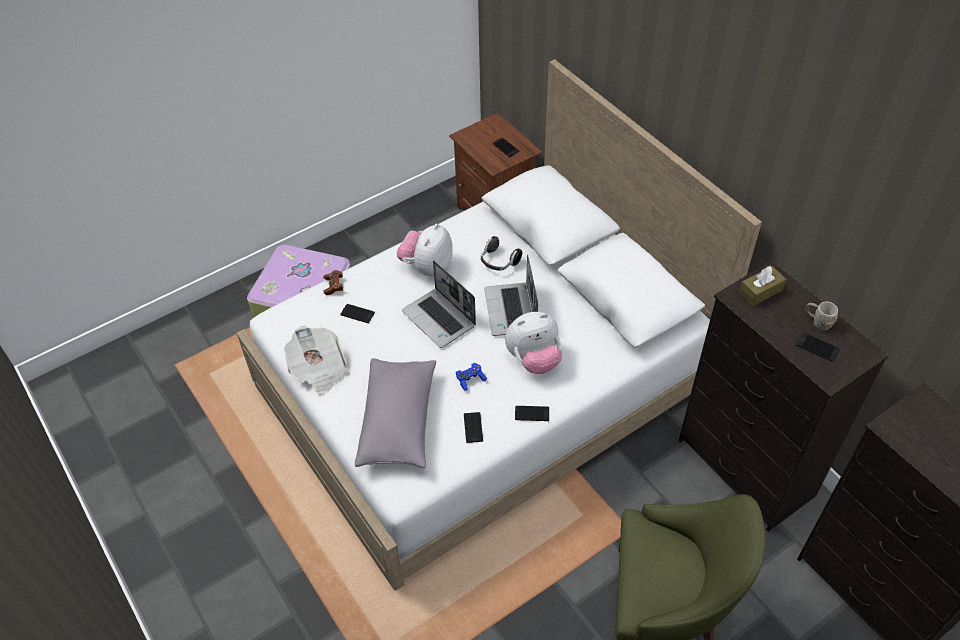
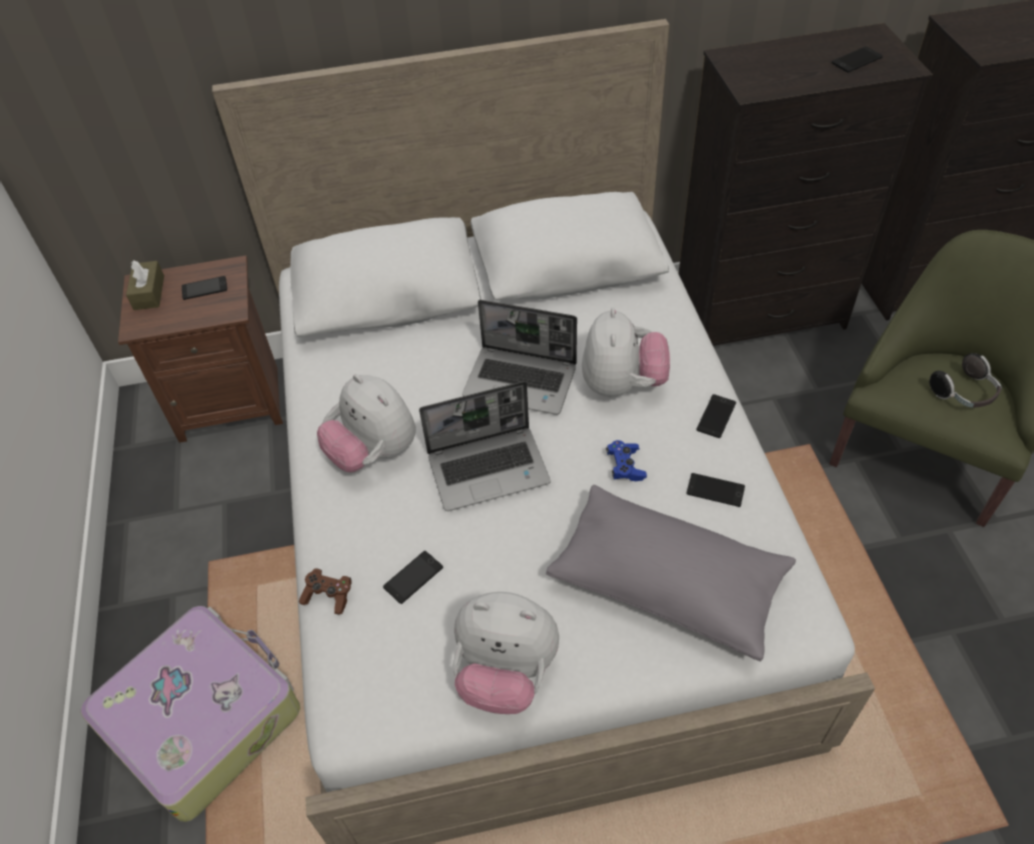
camera: 65 degrees left, 0 degrees up
(318, 370) = (506, 673): newspaper -> plush toy
(499, 262) = (421, 366): headphones -> headphones (964, 393)
(760, 291) = (752, 71): brown tissue box -> brown tissue box (149, 293)
(817, 322) = (818, 49): grey mug -> none

